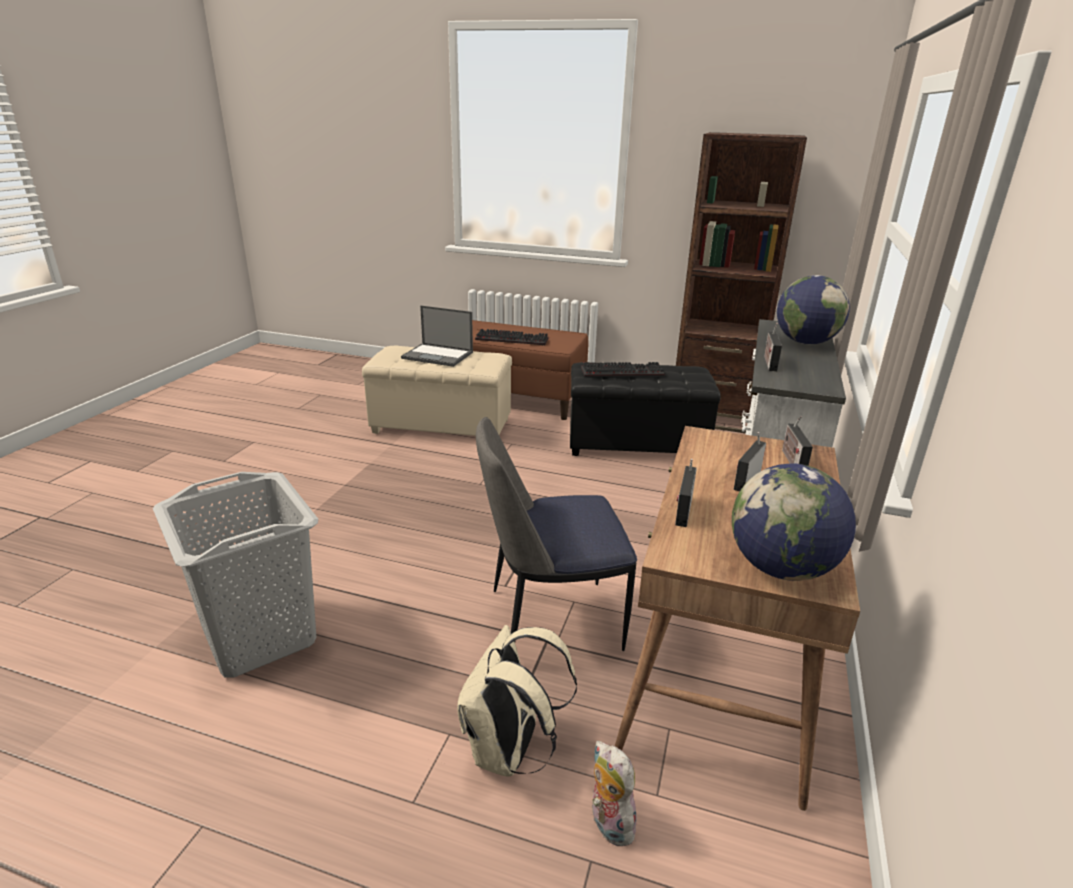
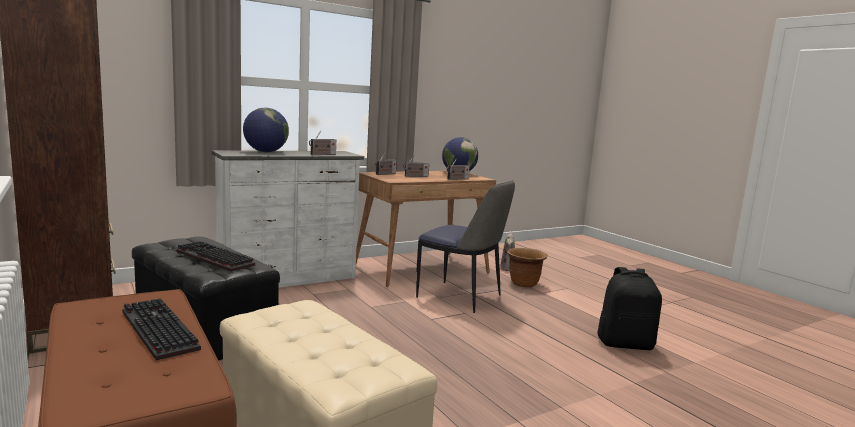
camera: 140 degrees left, 15 degrees down
(259, 637) = (625, 344): grey laundry basket -> black backpack
(438, 355) = (315, 341): laptop -> none
(509, 752) = (524, 284): beige backpack -> brown planter

